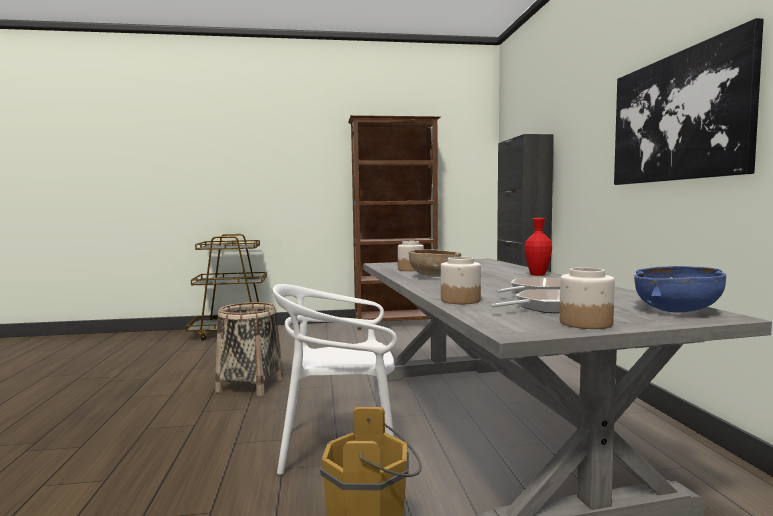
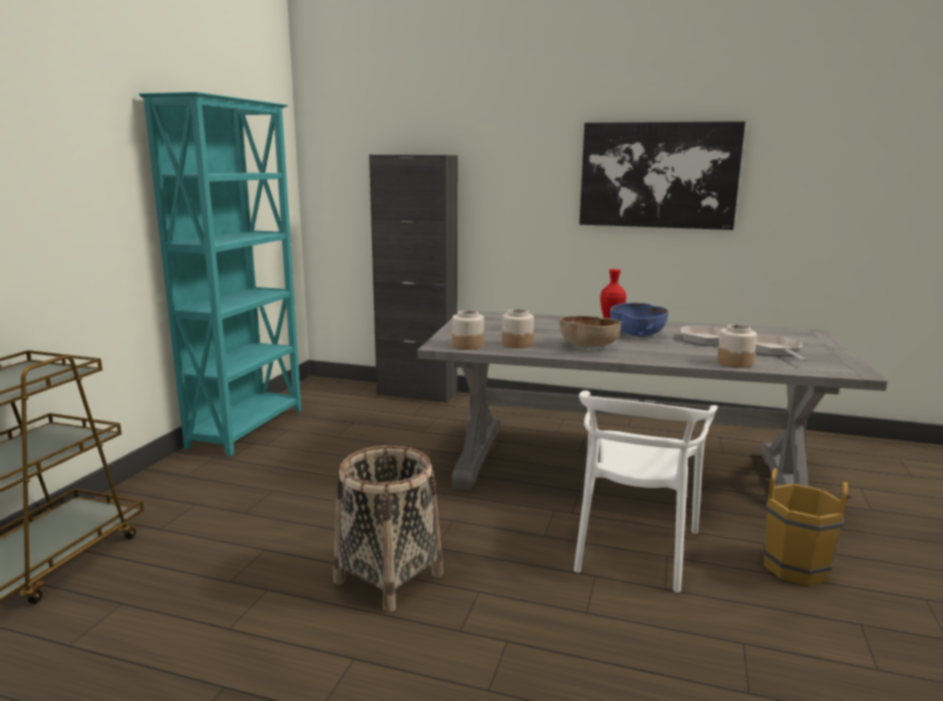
camera: 65 degrees left, 10 degrees up
(396, 324) = (248, 428): brown bookcase -> turquoise bookcase
(585, 323) = (831, 356): jar -> jar (467, 345)
(677, 310) = (793, 334): blue bowl -> blue bowl (637, 334)

